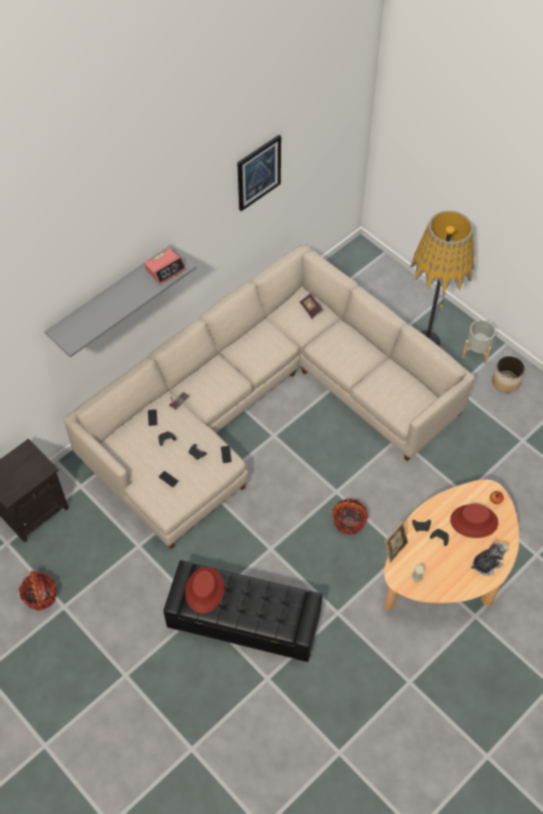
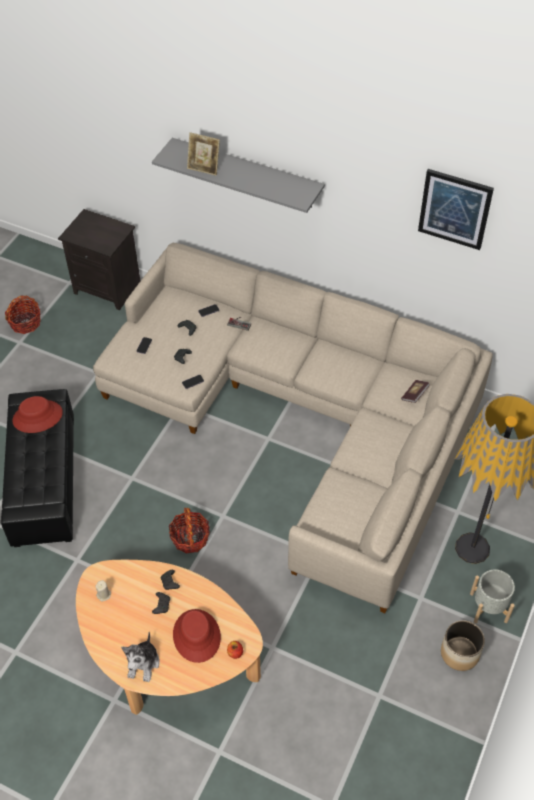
camera: 70 degrees right, 5 degrees down
(165, 269) = (289, 190): alarm clock -> none
(394, 549) = (132, 563): picture frame -> picture frame (204, 168)
(486, 564) = (143, 663): plush toy -> plush toy turned 60 degrees clockwise

